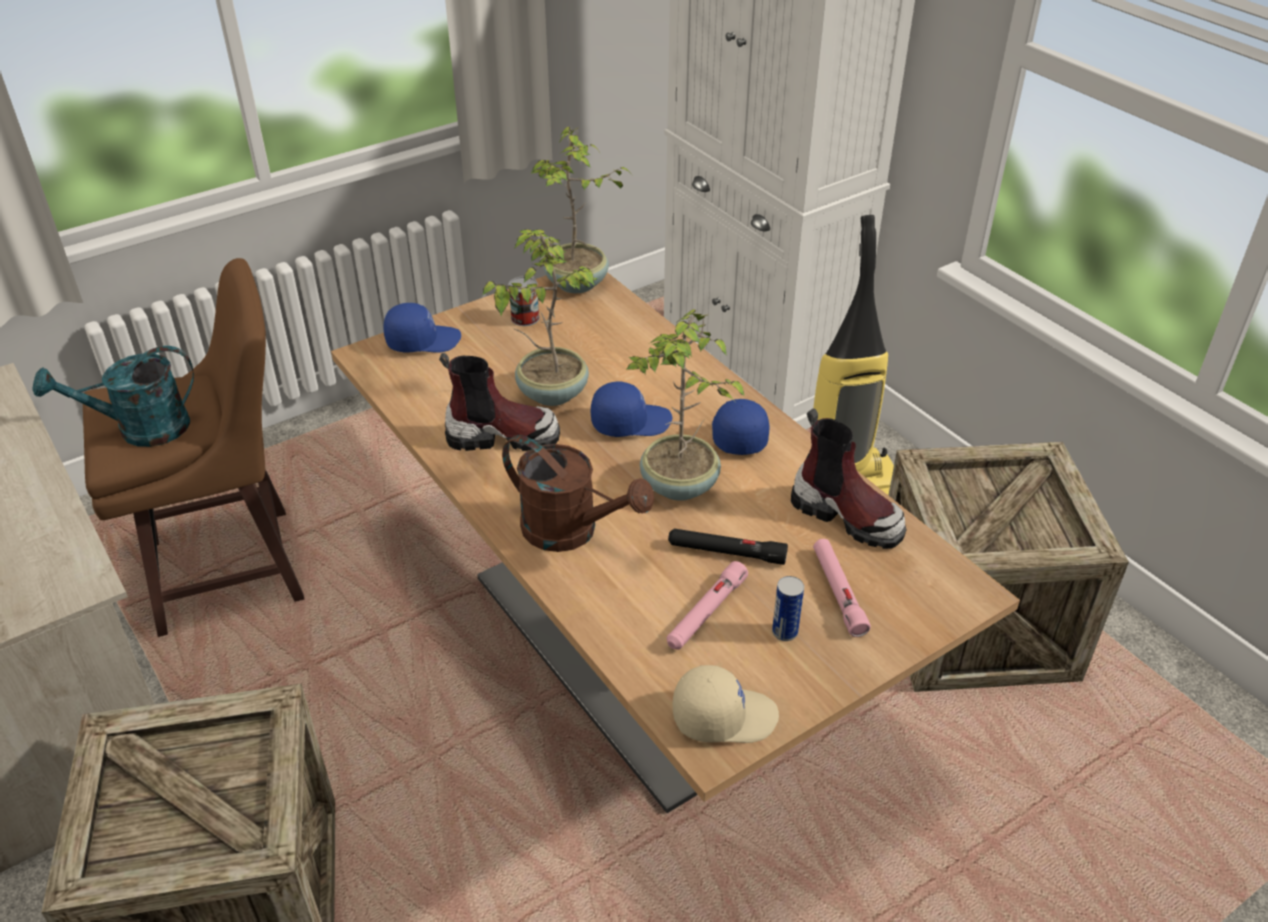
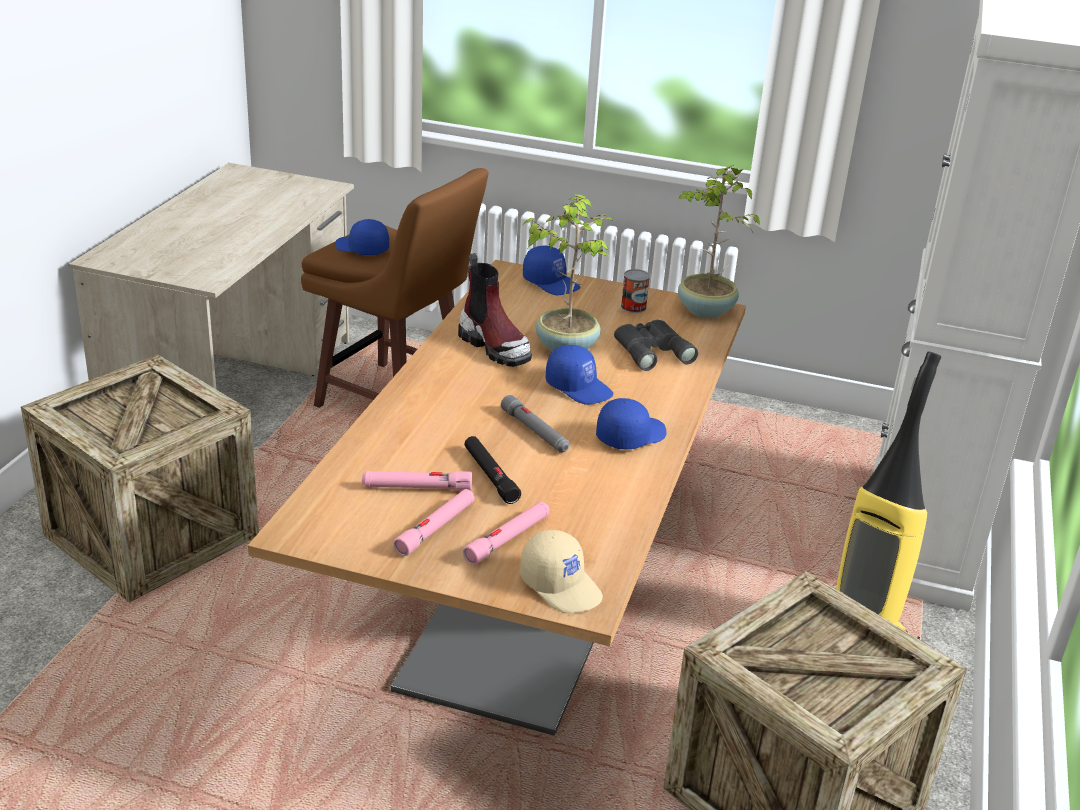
camera: 50 degrees right, 10 degrees down
(140, 430) = (361, 249): turquoise watering can -> blue cap
(572, 531) = (433, 407): brown watering can -> none
(610, 348) = (651, 350): none -> grey binoculars
(678, 487) = (535, 431): potted plant -> grey flashlight
(724, 715) = (325, 529): beige cap -> beige cap (561, 585)
(785, 632) = (436, 528): can -> pink flashlight
(847, 515) = (601, 516): boot -> none

